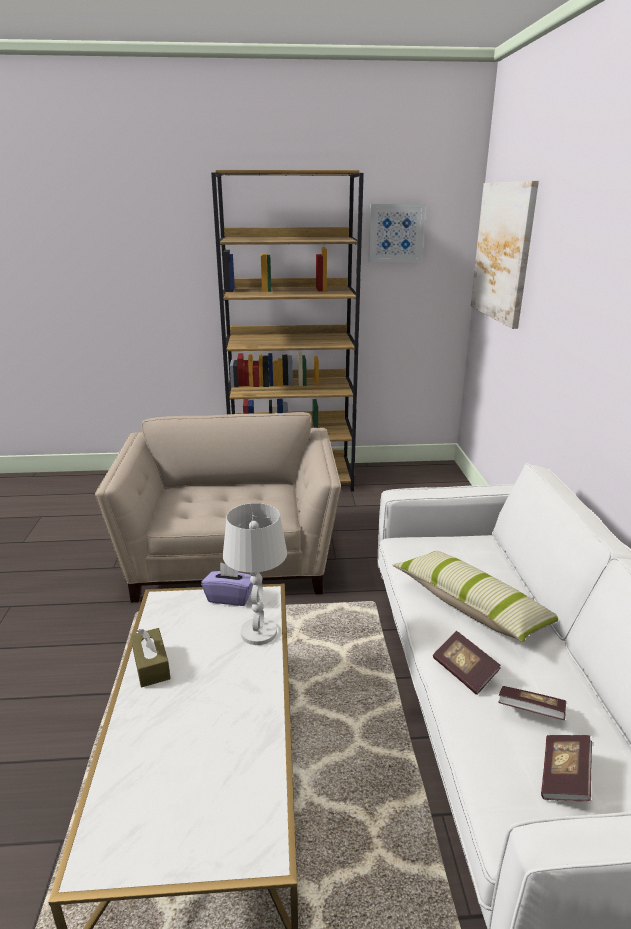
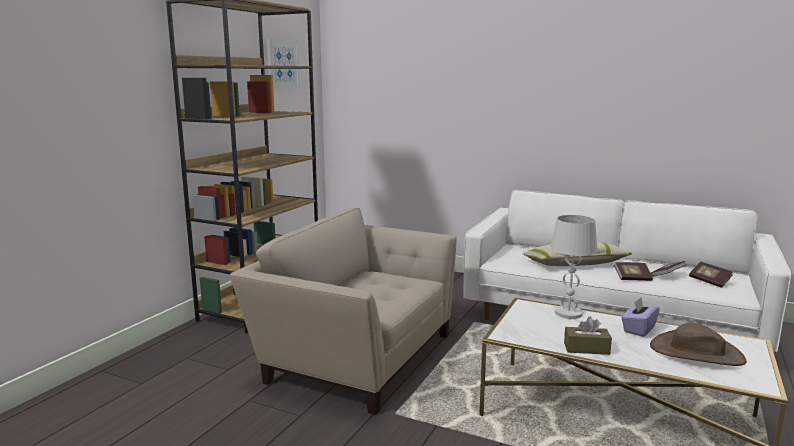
camera: 60 degrees left, 10 degrees down
(184, 775) = (696, 353): none -> brown hat
(230, 597) = (519, 314): purple tissue box -> purple tissue box (638, 329)
(503, 252) = (373, 75): picture -> none

